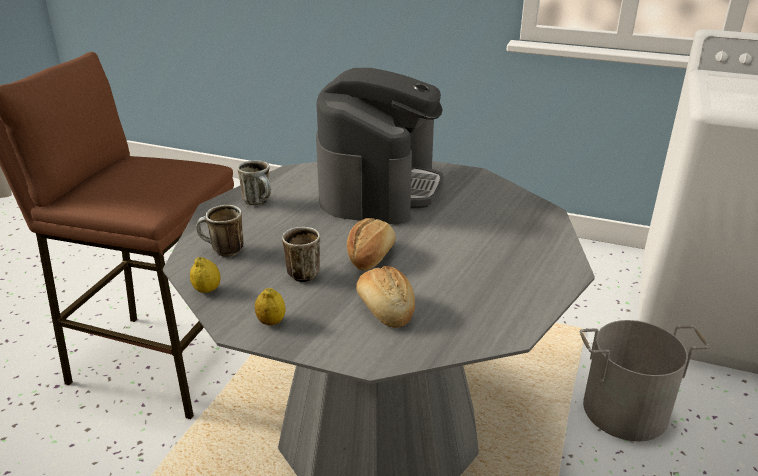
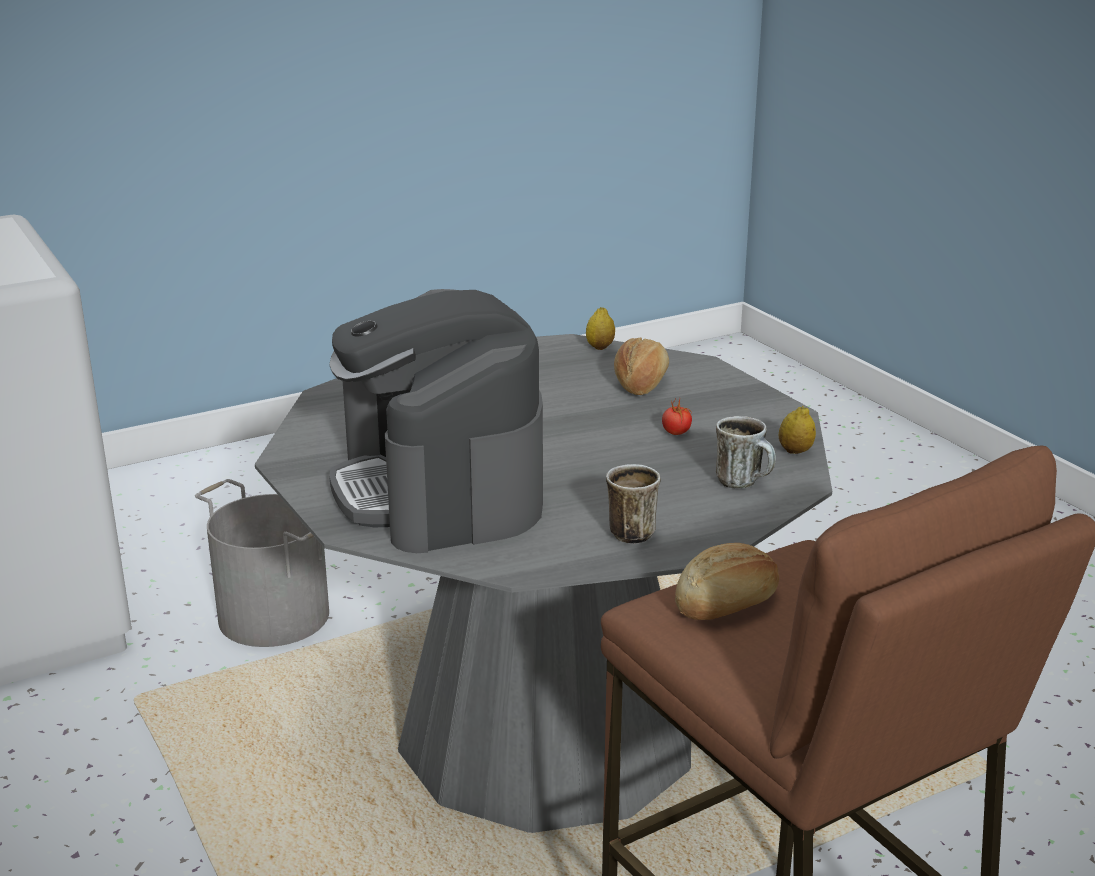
camera: 140 degrees left, 5 degrees down
(271, 322) = (754, 408): lemon -> lemon (600, 347)
(304, 272) = (676, 433): mug -> tomato
(370, 256) = (588, 422): bread -> bread (728, 604)
(379, 187) = (440, 489): coffee machine -> coffee machine turned 75 degrees counterclockwise

